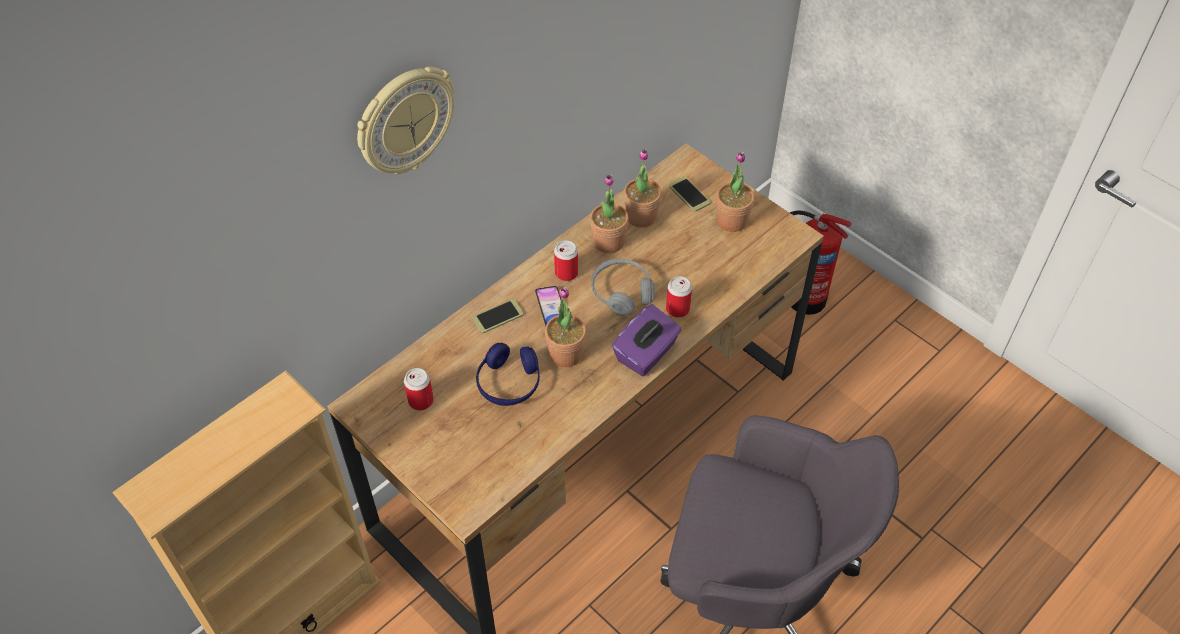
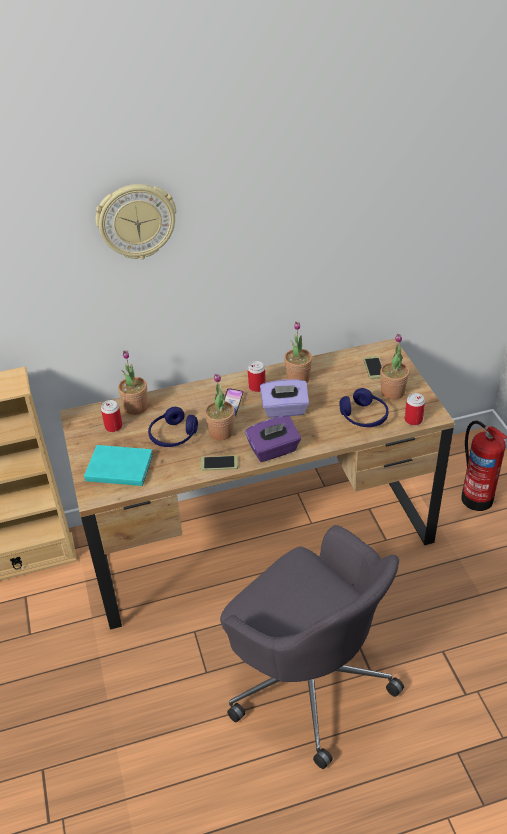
camera: 30 degrees right, 10 degrees down
(469, 455) = (118, 466): none -> turquoise book
(498, 317) = (195, 397): phone -> phone (219, 463)
(622, 292) = (284, 410): grey headphones -> purple tissue box
(641, 216) = (331, 371): potted plant -> potted plant (136, 407)
(677, 309) = (315, 431): can -> can (413, 420)
(720, 267) = (363, 417): none -> blue headphones

